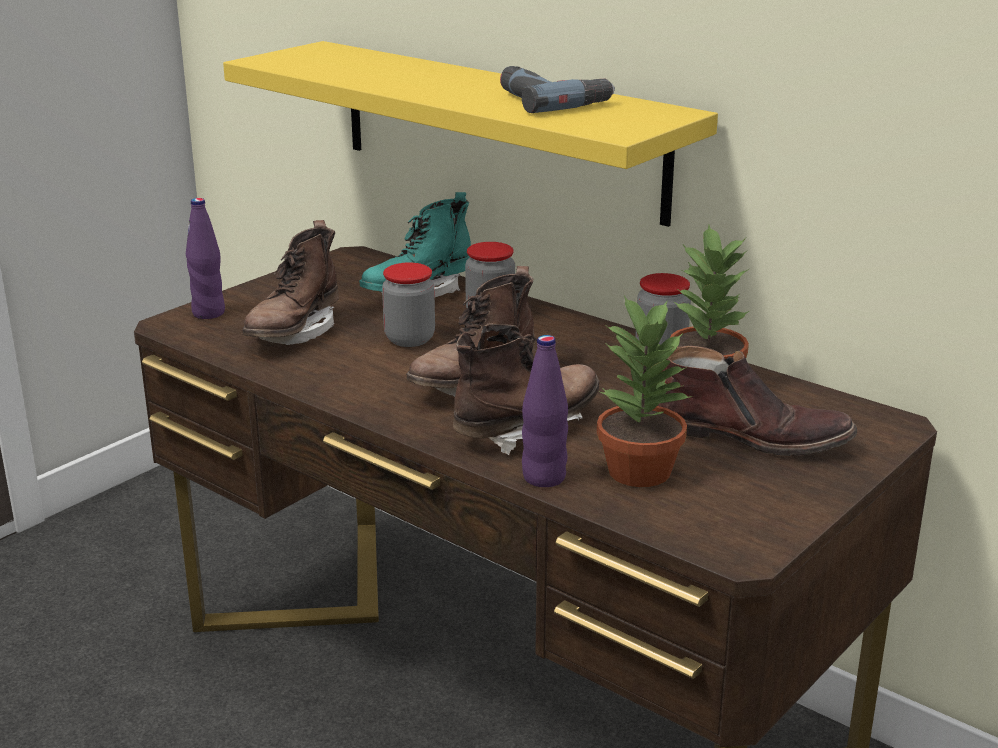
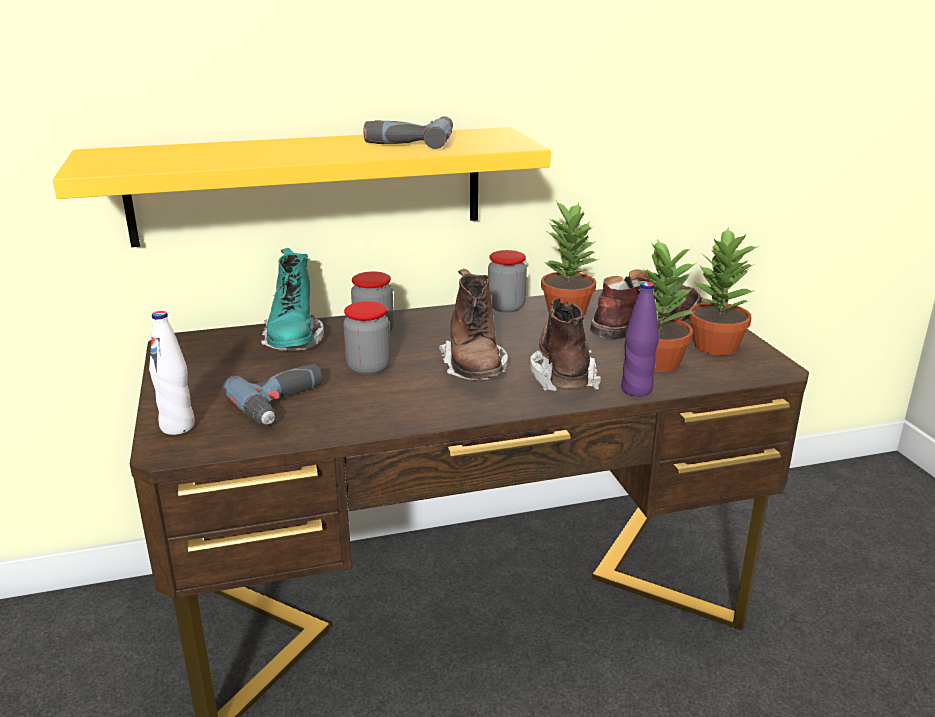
camera: 55 degrees left, 0 degrees up
(209, 313) = (177, 427): purple bottle -> white bottle
(294, 333) = (284, 403): brown boot -> power drill
(746, 496) = (715, 347): none -> potted plant

